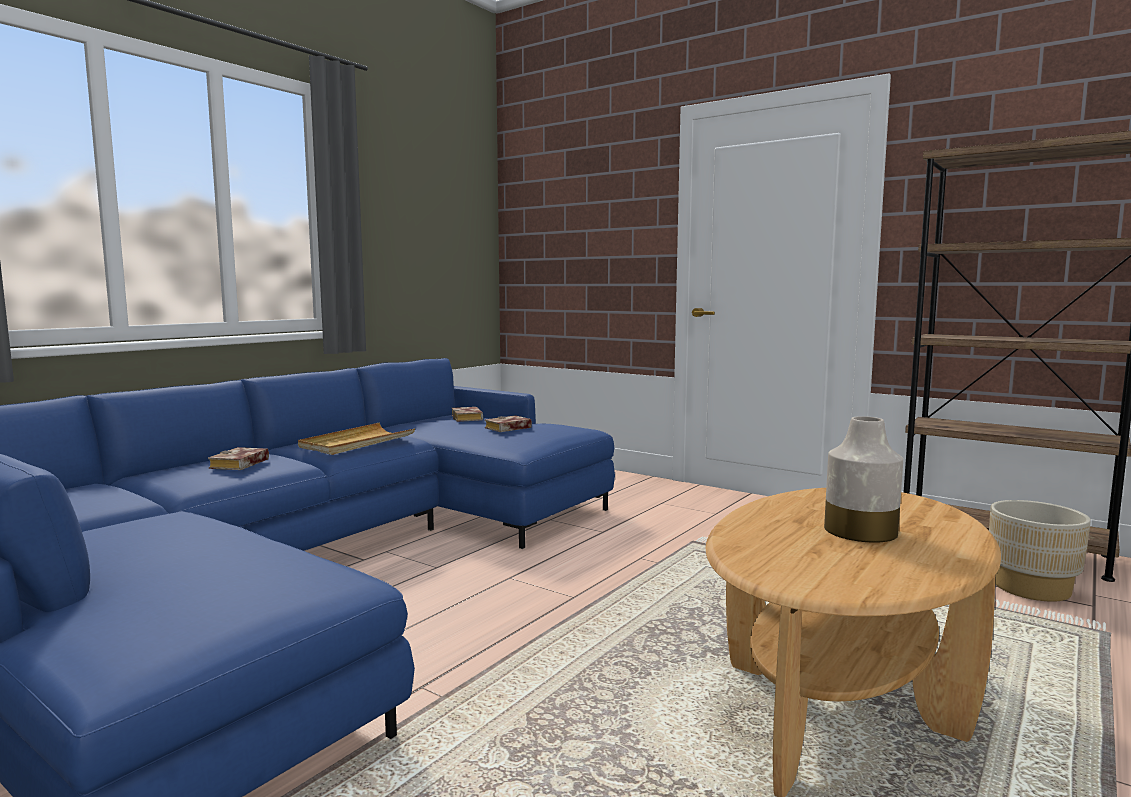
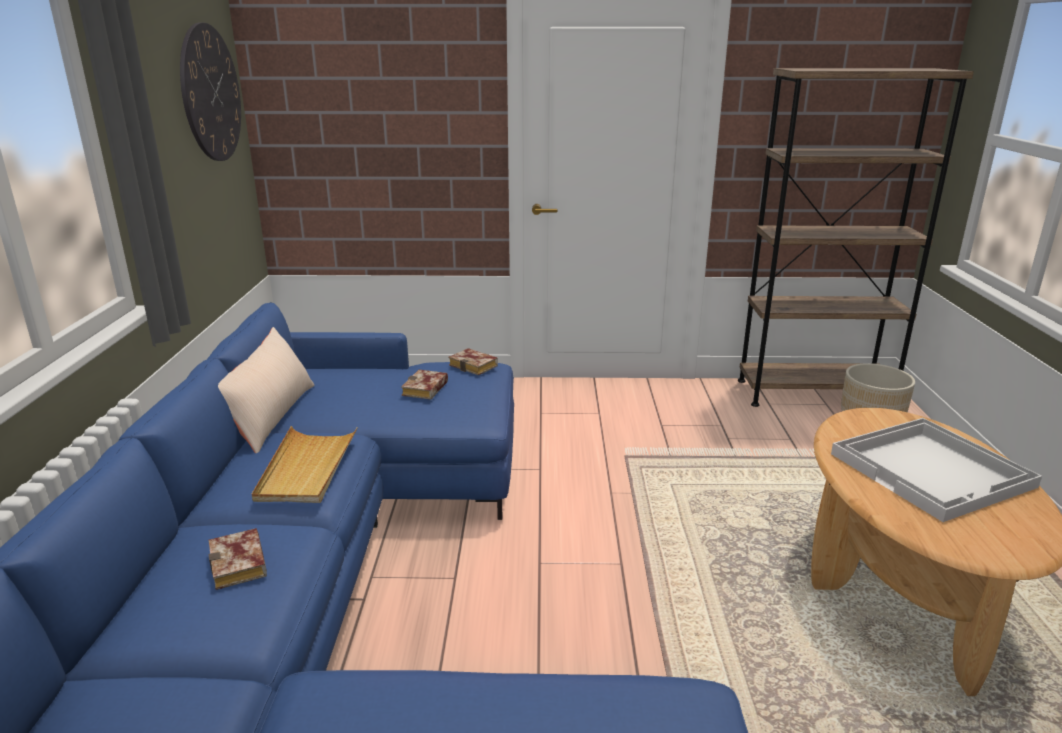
camera: 35 degrees left, 15 degrees up
(391, 426) = (270, 416): none -> beige pillow
(456, 212) = (211, 93): none -> wall clock
(468, 418) = (351, 381): book -> book (475, 366)
(861, 530) = (932, 470): beige vase -> white tray

